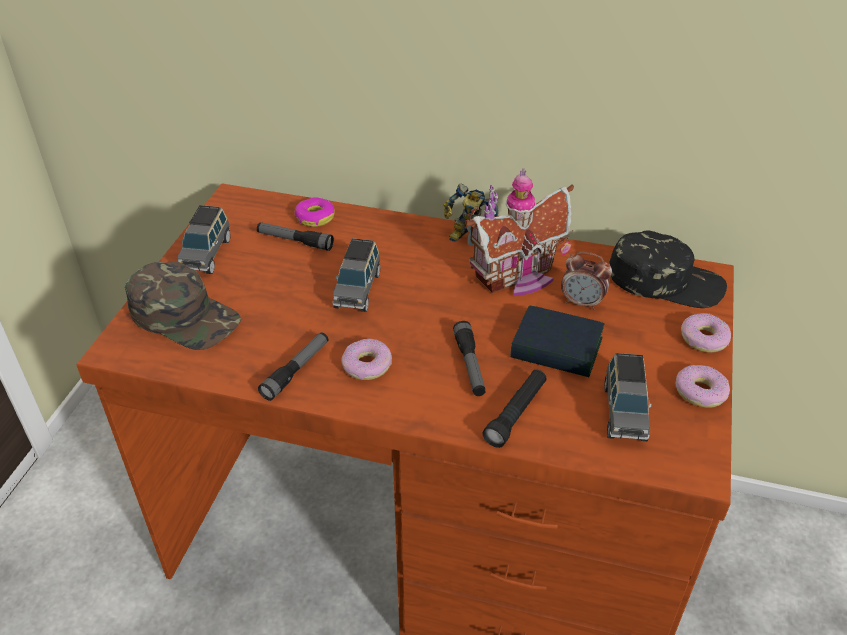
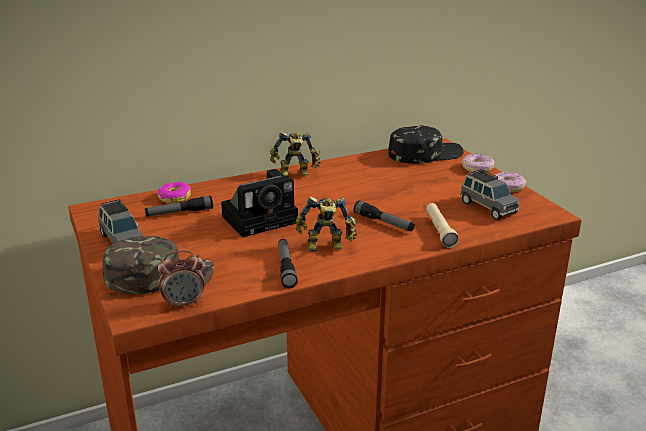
camera: 40 degrees left, 15 degrees down
(357, 289) = (262, 218): grey toy car -> camera
(367, 365) = (326, 247): donut -> toy robot
(516, 414) = (440, 231): black flashlight -> beige flashlight
(518, 277) = (349, 179): toy house -> none
(556, 349) = (417, 199): book -> none
(582, 303) = (399, 176): alarm clock -> alarm clock (183, 303)

